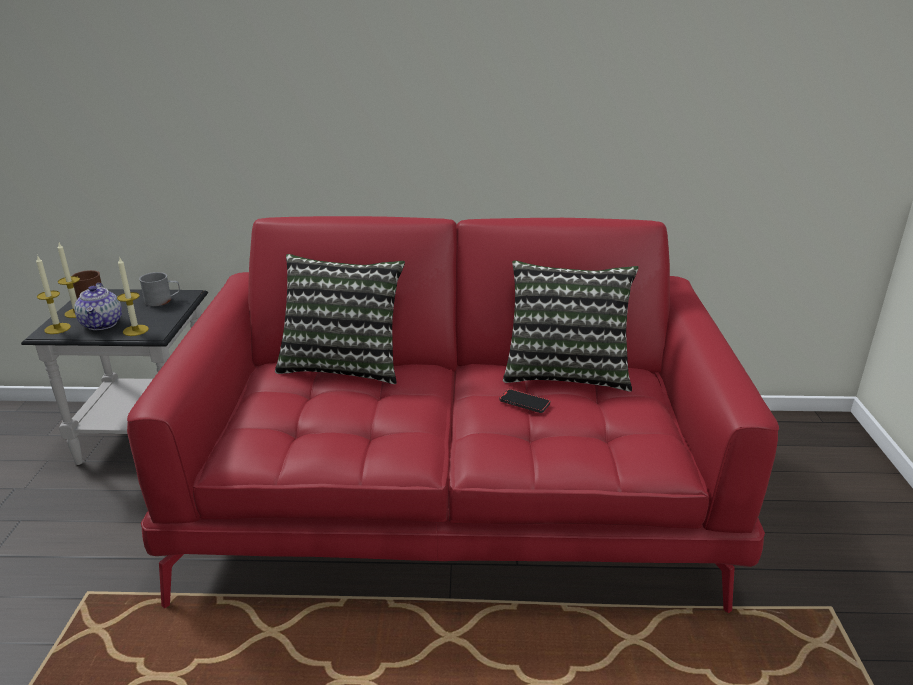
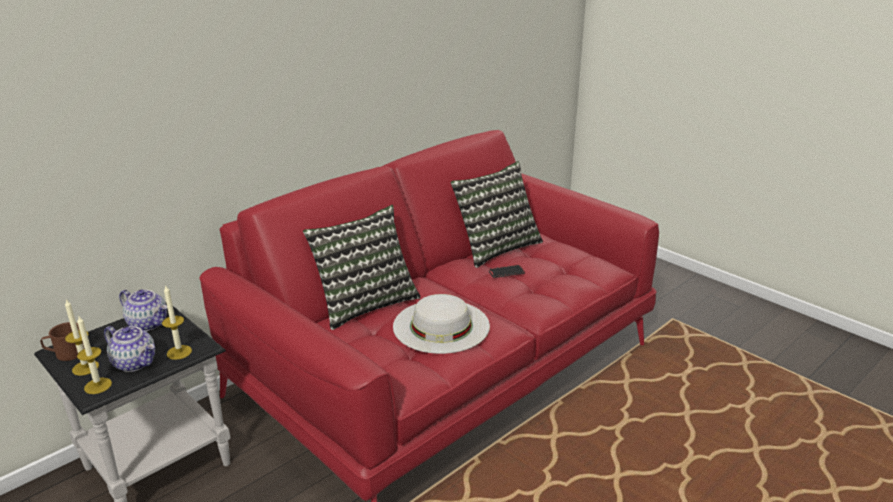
camera: 45 degrees left, 0 degrees up
(163, 300) = (148, 323): grey mug -> teapot
(361, 420) = (441, 326): none -> white hat

